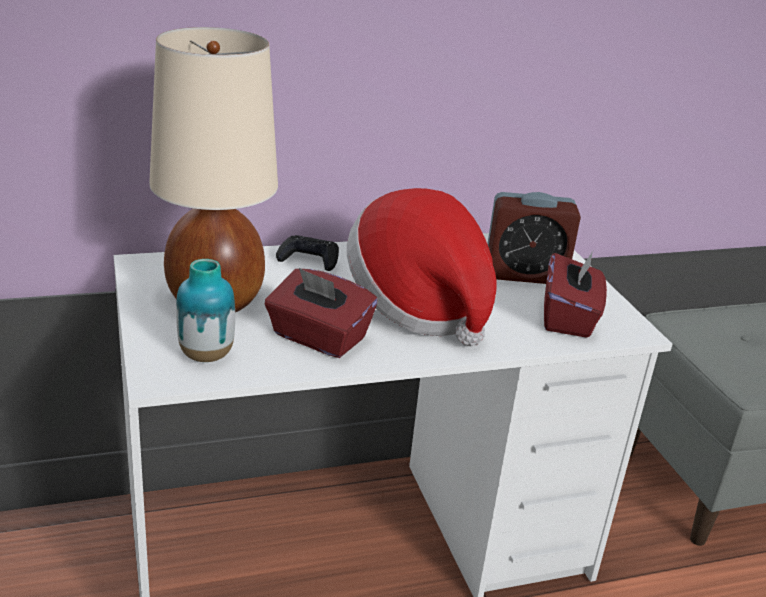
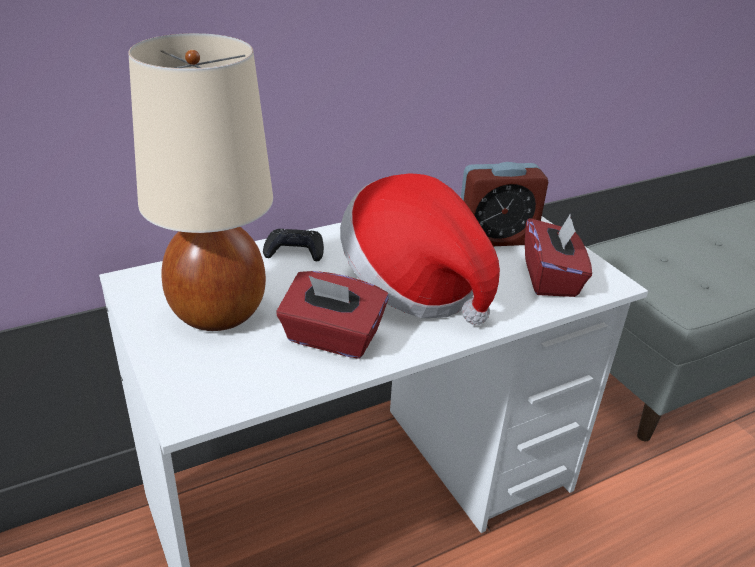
camera: 10 degrees left, 5 degrees up
(206, 355) = (228, 378): vase -> none

